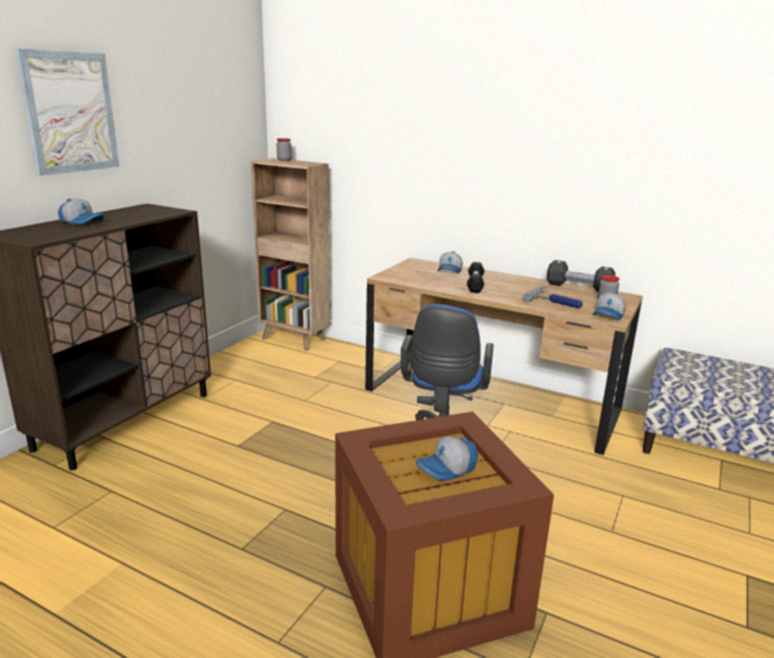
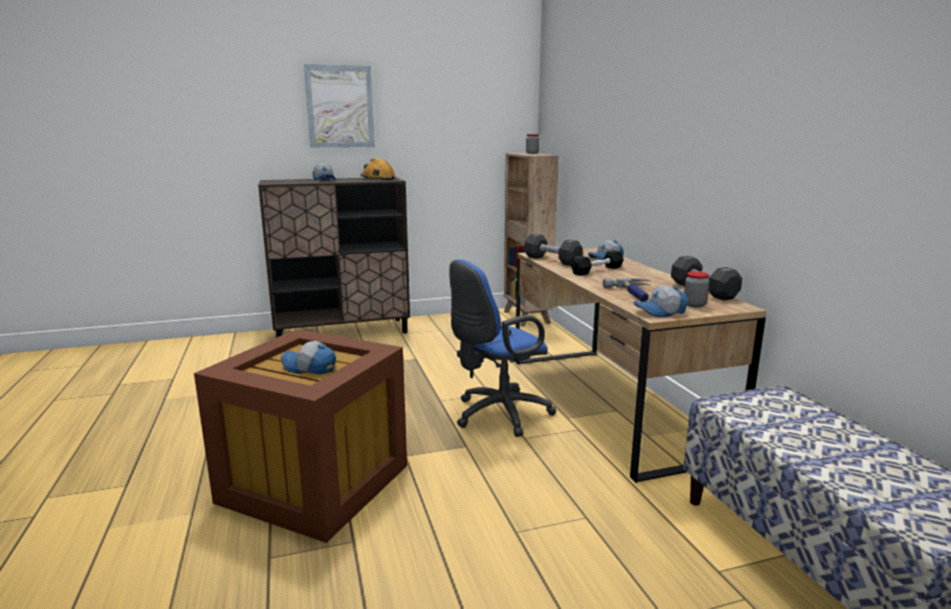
camera: 45 degrees right, 5 degrees down
(147, 211) = (377, 179): none -> orange hard hat
(418, 281) = (552, 260): none -> black dumbbell

